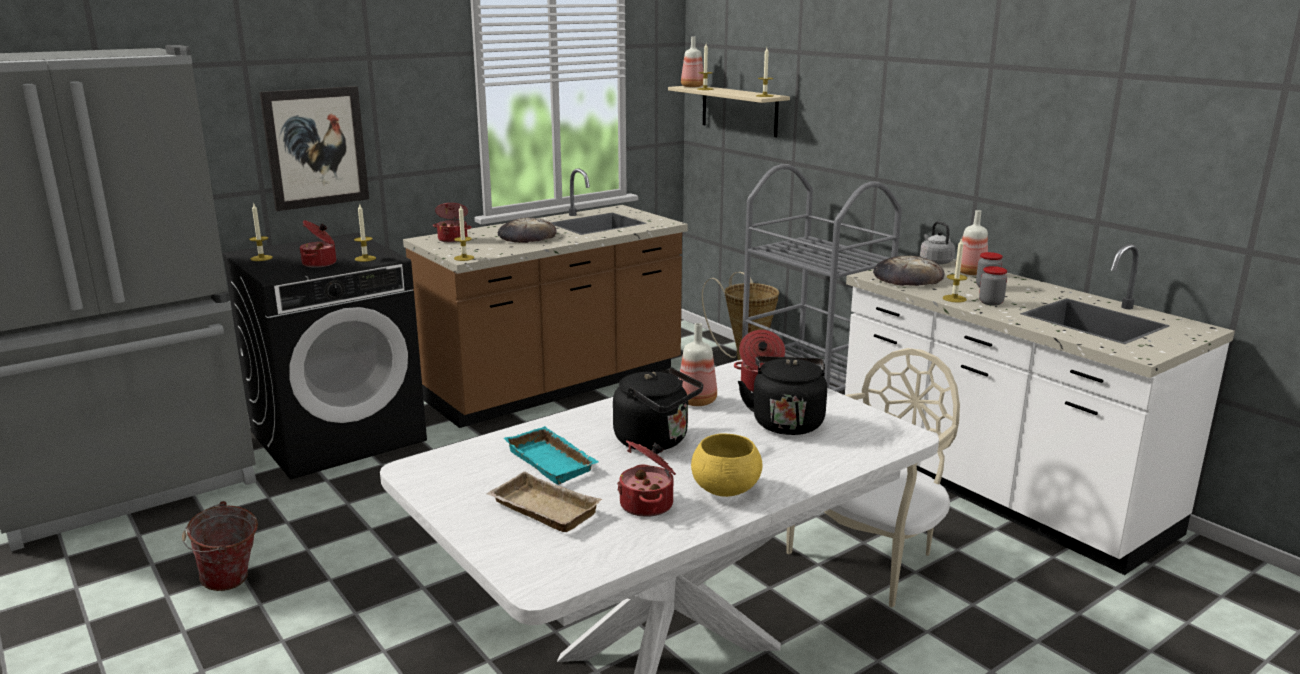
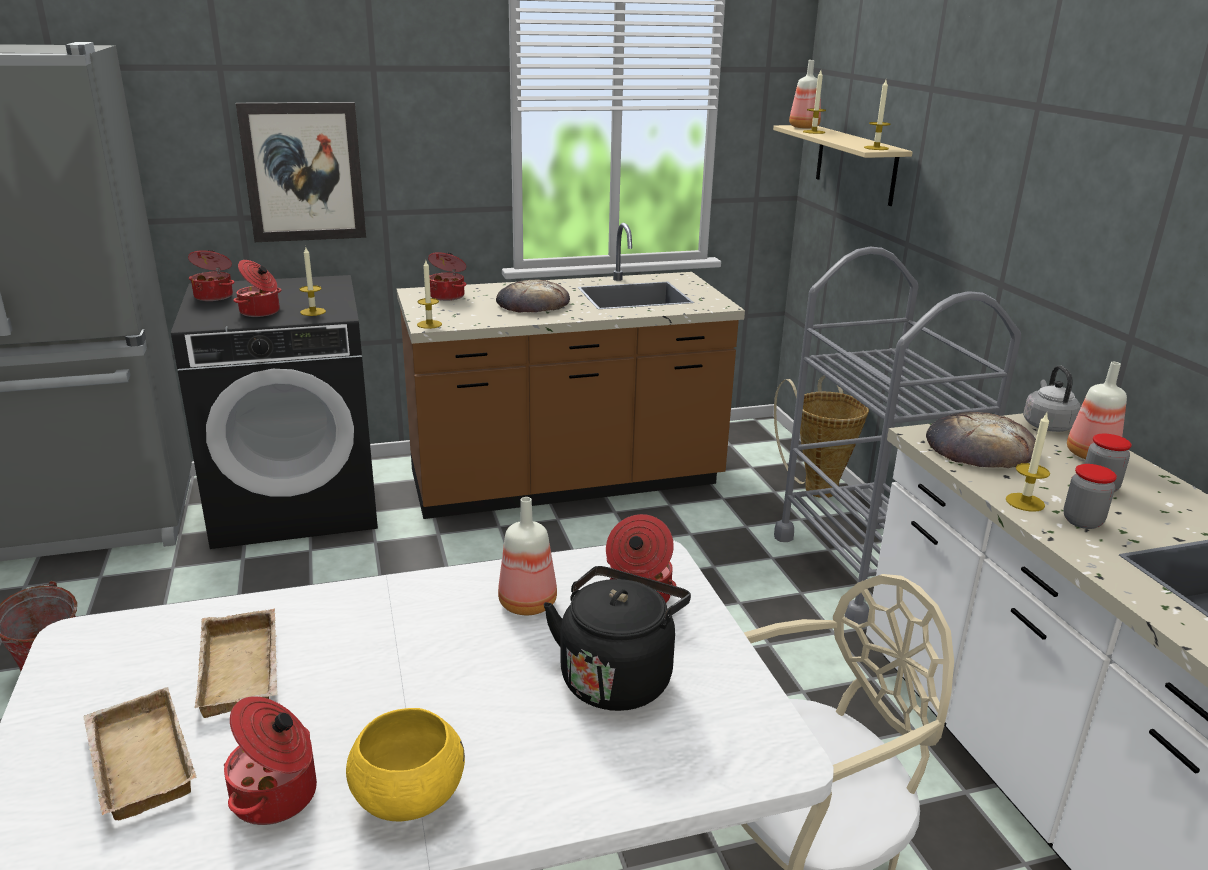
camera: 20 degrees right, 5 degrees up
(261, 258) = (214, 296): candle -> cooking pot
(554, 461) = (244, 670): turquoise tray -> beige tray
(656, 441) = (405, 667): black kettle -> none

